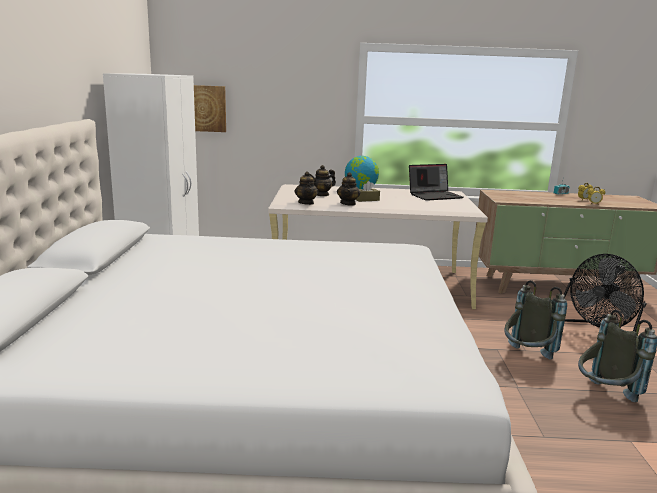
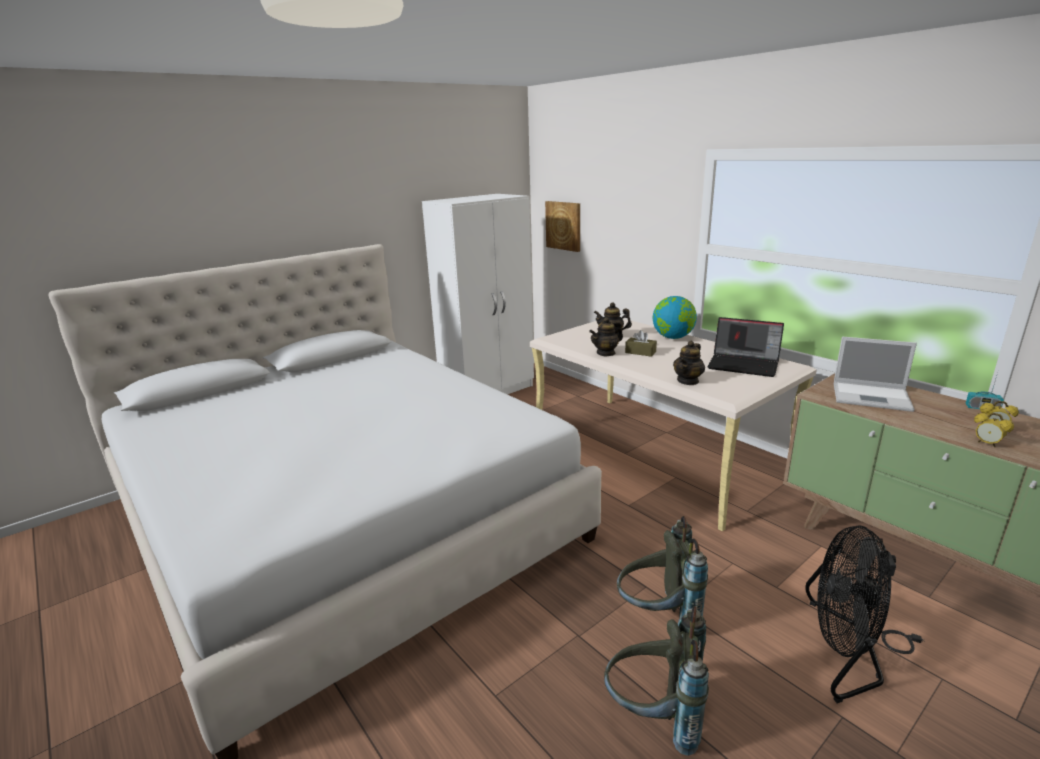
camera: 50 degrees right, 5 degrees up
(306, 203) = (568, 343): teapot -> teapot (688, 381)
(521, 197) = (873, 397): none -> laptop

